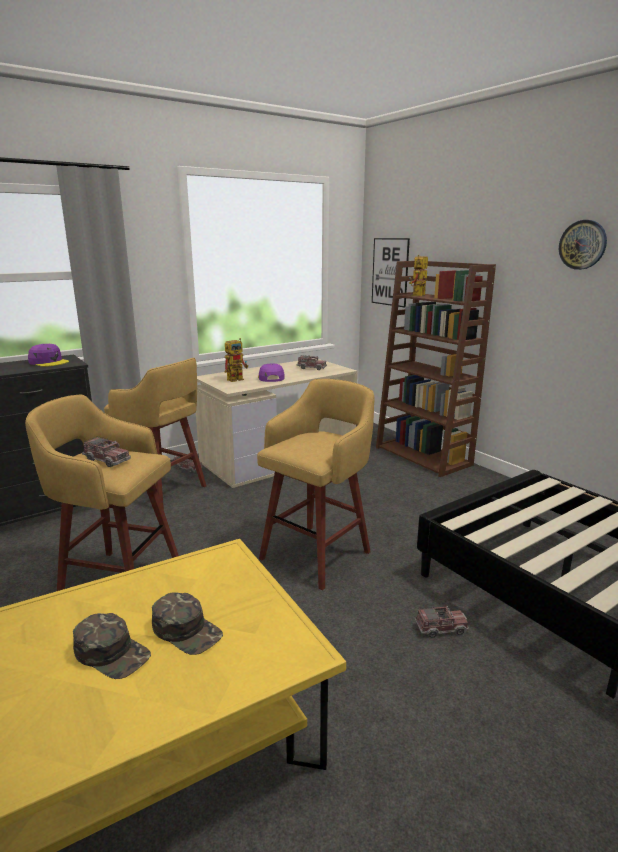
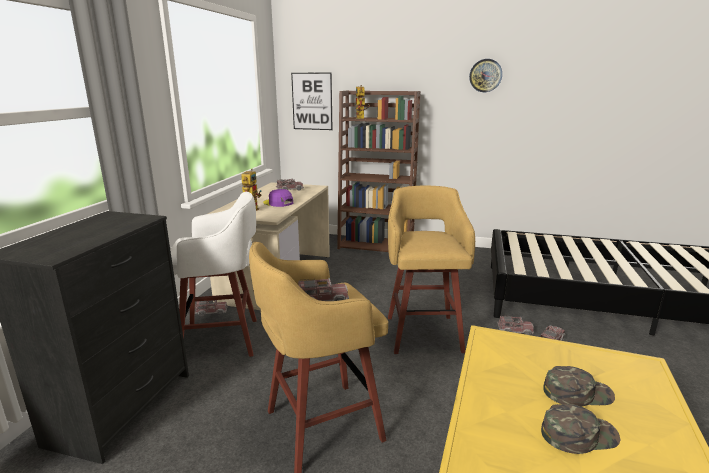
camera: 40 degrees left, 0 degrees up
(49, 362) = (107, 223): purple cap -> none
(163, 491) = (223, 339): yellow stool -> white stool
(417, 597) = (514, 331): none -> toy truck

